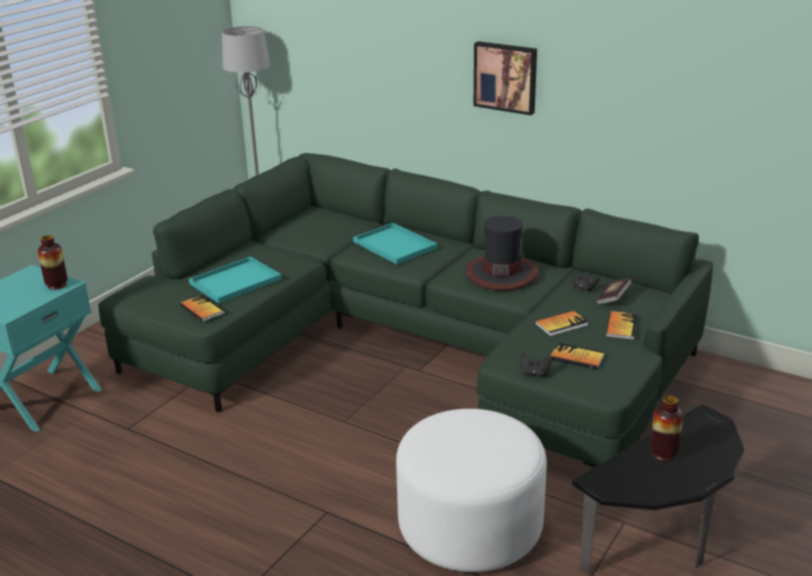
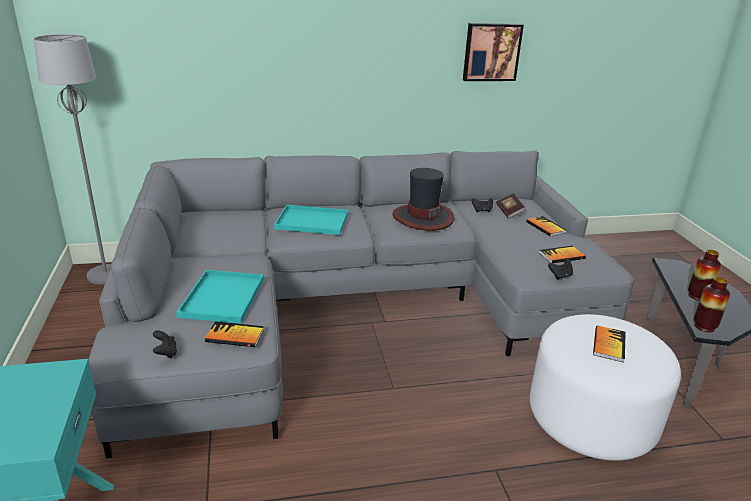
camera: 45 degrees left, 0 degrees up
(57, 285) = (52, 377): vase -> vase (704, 327)
(151, 303) = (166, 353): none -> black game controller
(413, 344) = (351, 304): green sofa -> grey sofa
(506, 77) = (364, 54): picture -> picture (491, 52)
(561, 324) = (514, 238): book -> book (609, 344)

